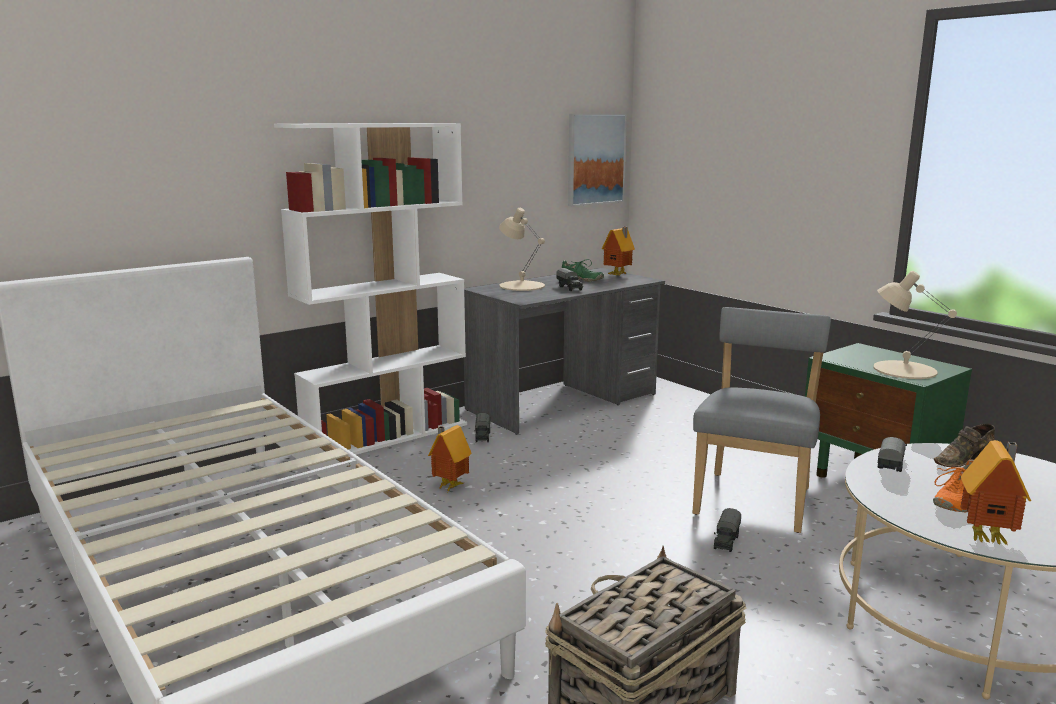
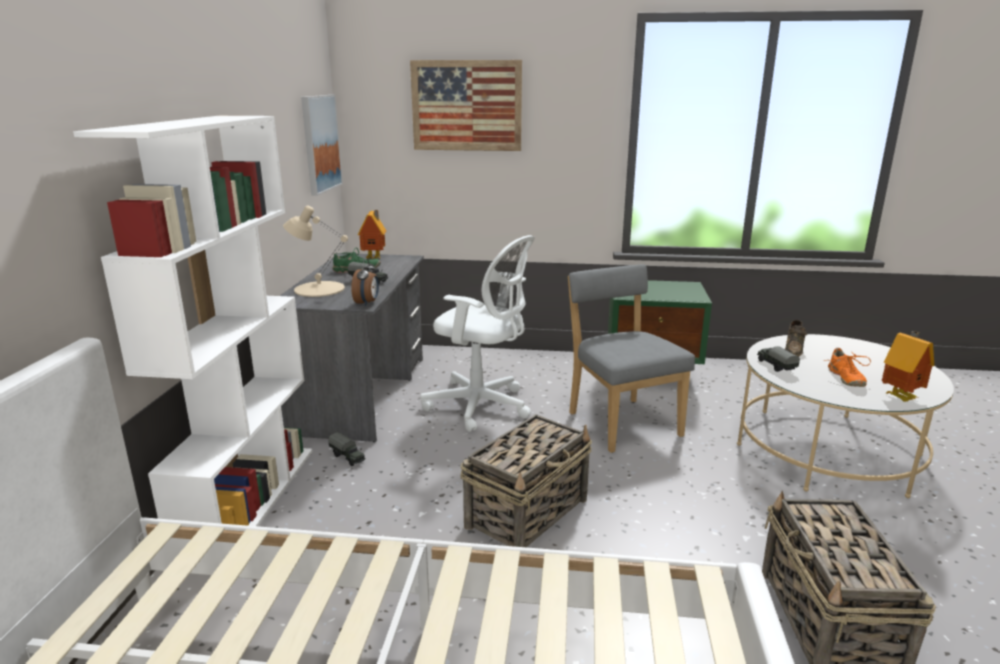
camera: 45 degrees left, 5 degrees up
(449, 486) = (404, 523): toy house -> none
(530, 300) = (367, 303): none -> alarm clock
(542, 518) = (528, 512): none -> basket
(643, 441) = (481, 406): none -> white office chair
(726, 541) = (660, 464): toy truck -> none
(739, 125) = (466, 106): none -> picture
(903, 369) = (677, 293): beige table lamp -> none

